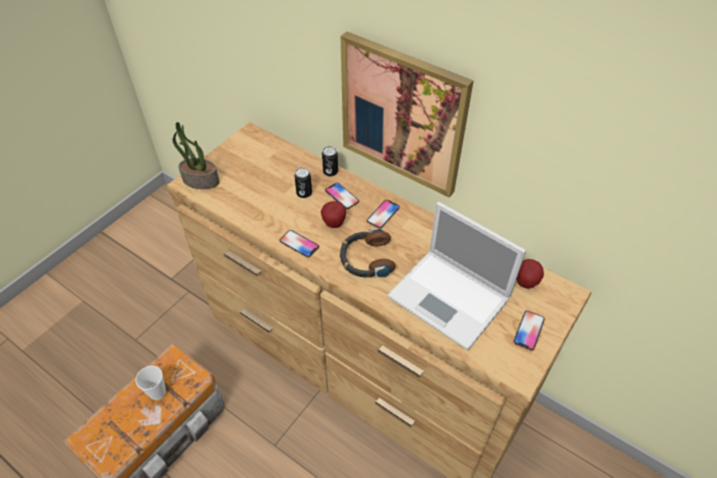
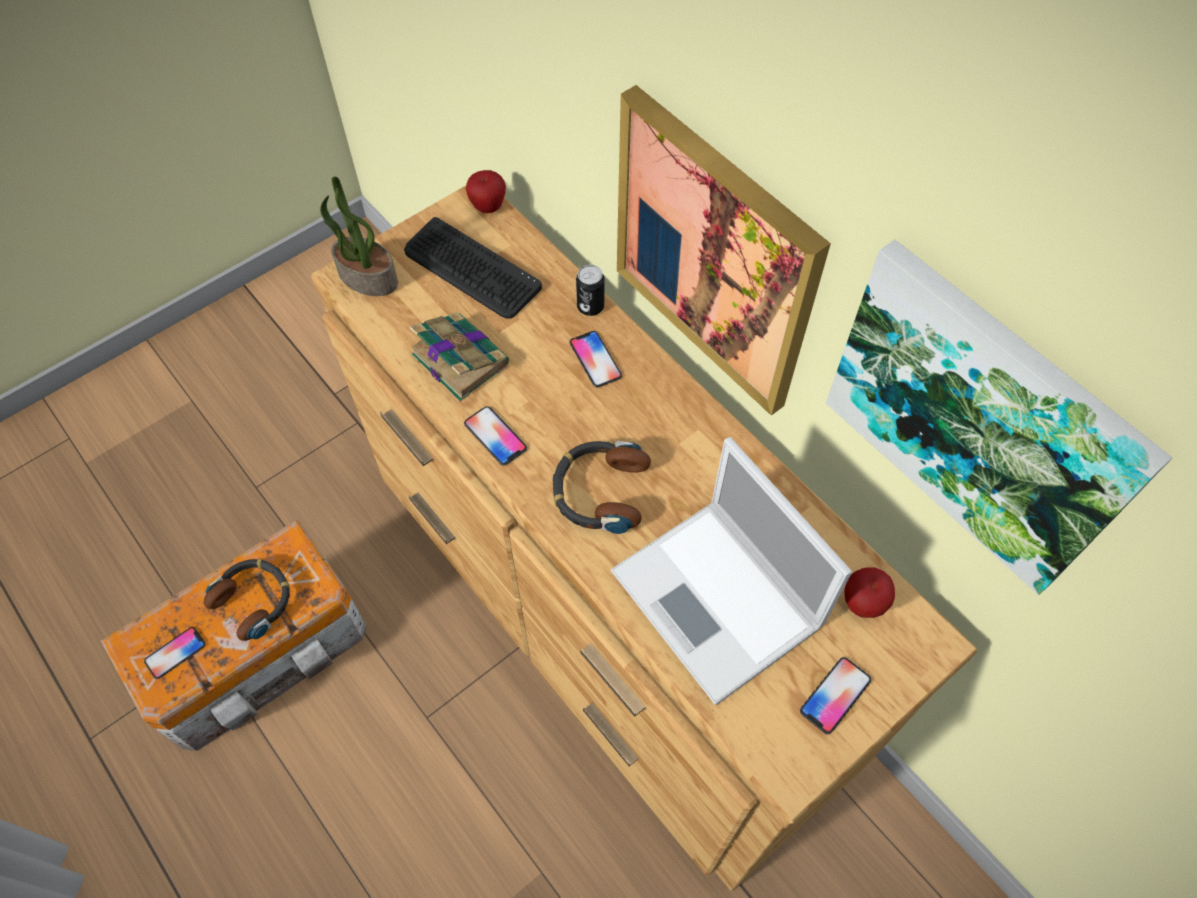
camera: 15 degrees right, 10 degrees up
(158, 393) = (254, 600): cup -> headphones
(258, 166) = (471, 270): none -> keyboard
(265, 210) = (458, 358): none -> book
(304, 193) = (532, 339): can -> none
(334, 224) = (565, 411): apple -> apple (488, 207)
(383, 214) = (655, 411): phone -> phone (175, 653)
(572, 149) = (979, 418): none -> picture

